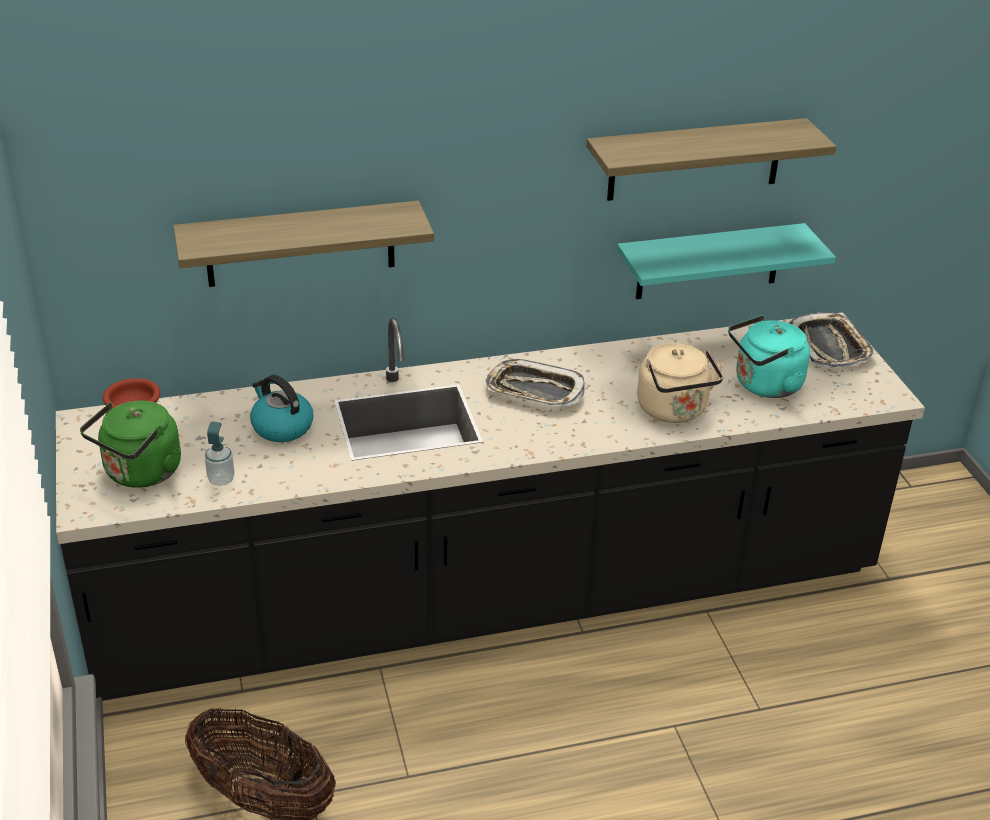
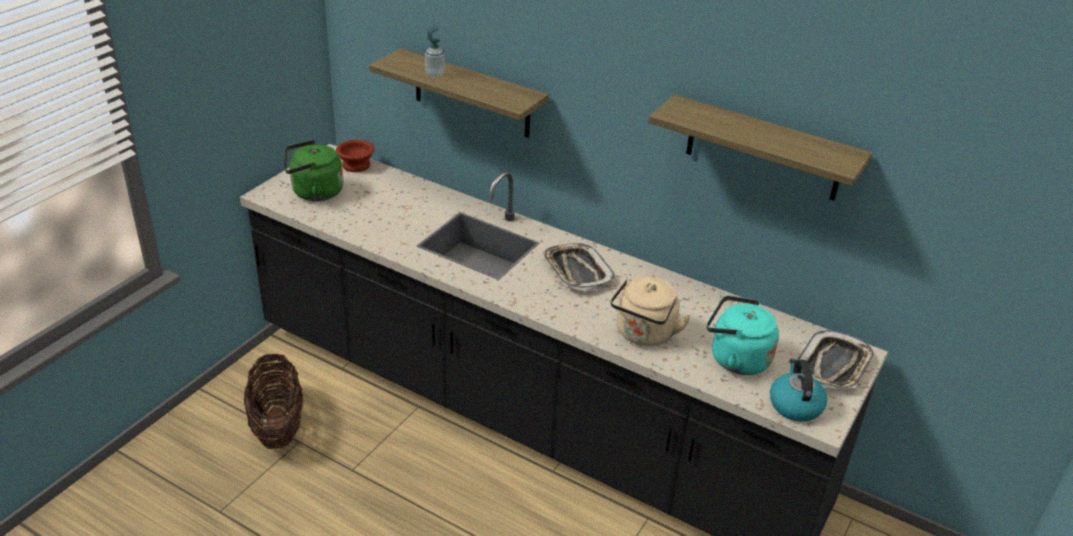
camera: 45 degrees right, 0 degrees up
(221, 479) = (342, 217): soap dispenser -> soap dispenser (435, 74)
(281, 427) = (411, 209): kettle -> kettle (795, 405)
(708, 261) = (769, 245): turquoise shelf -> none

